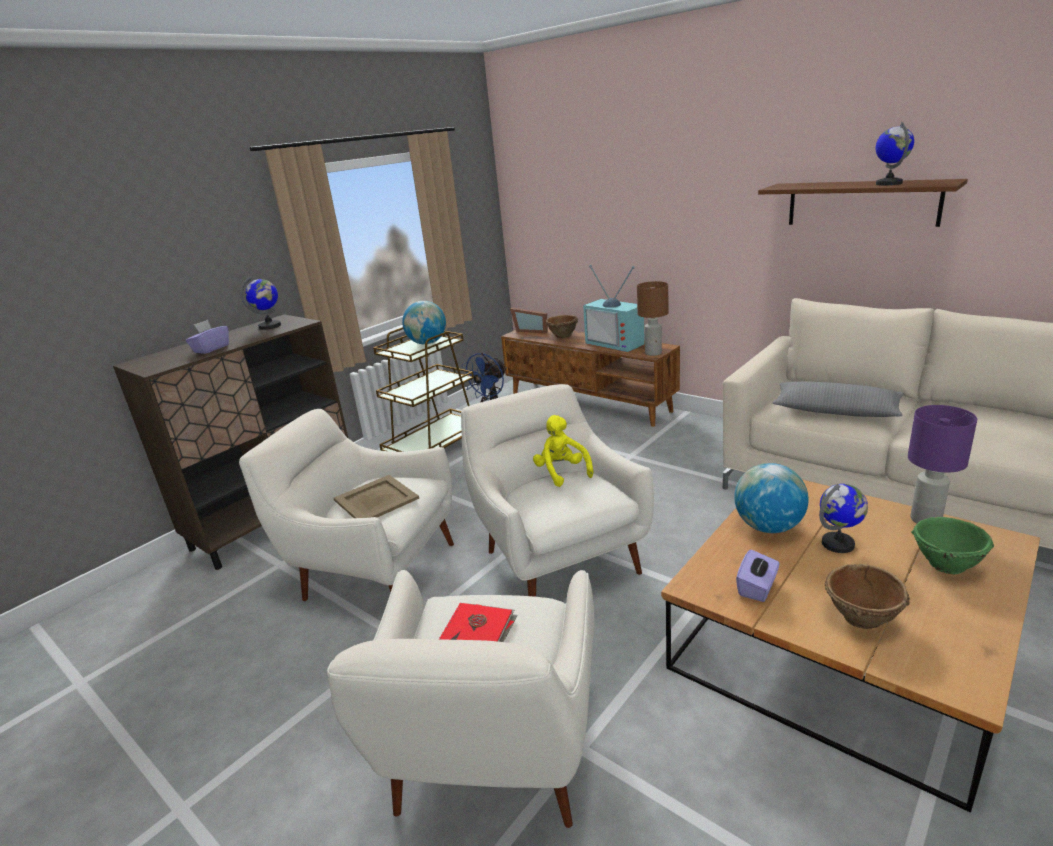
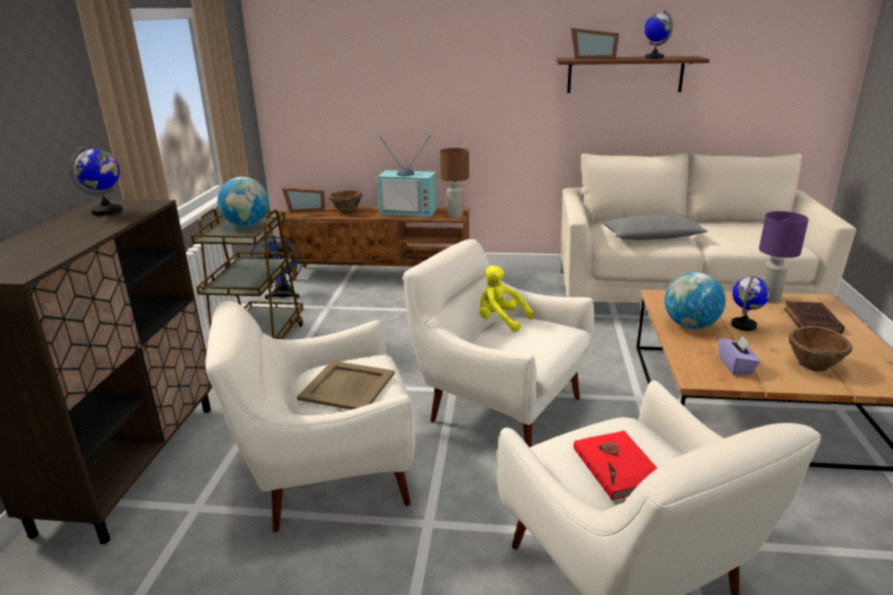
camera: 35 degrees left, 0 degrees up
(211, 349) = (67, 242): purple tissue box -> none
(809, 185) = (592, 58): none -> picture frame
(945, 565) = (812, 321): green bowl -> brown book

